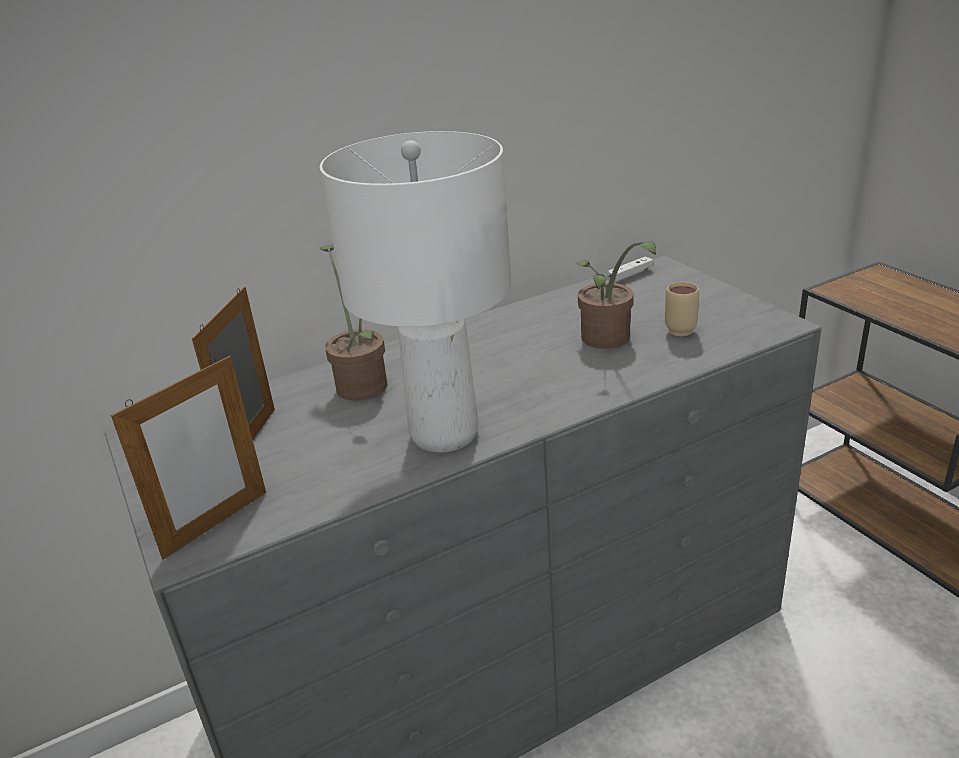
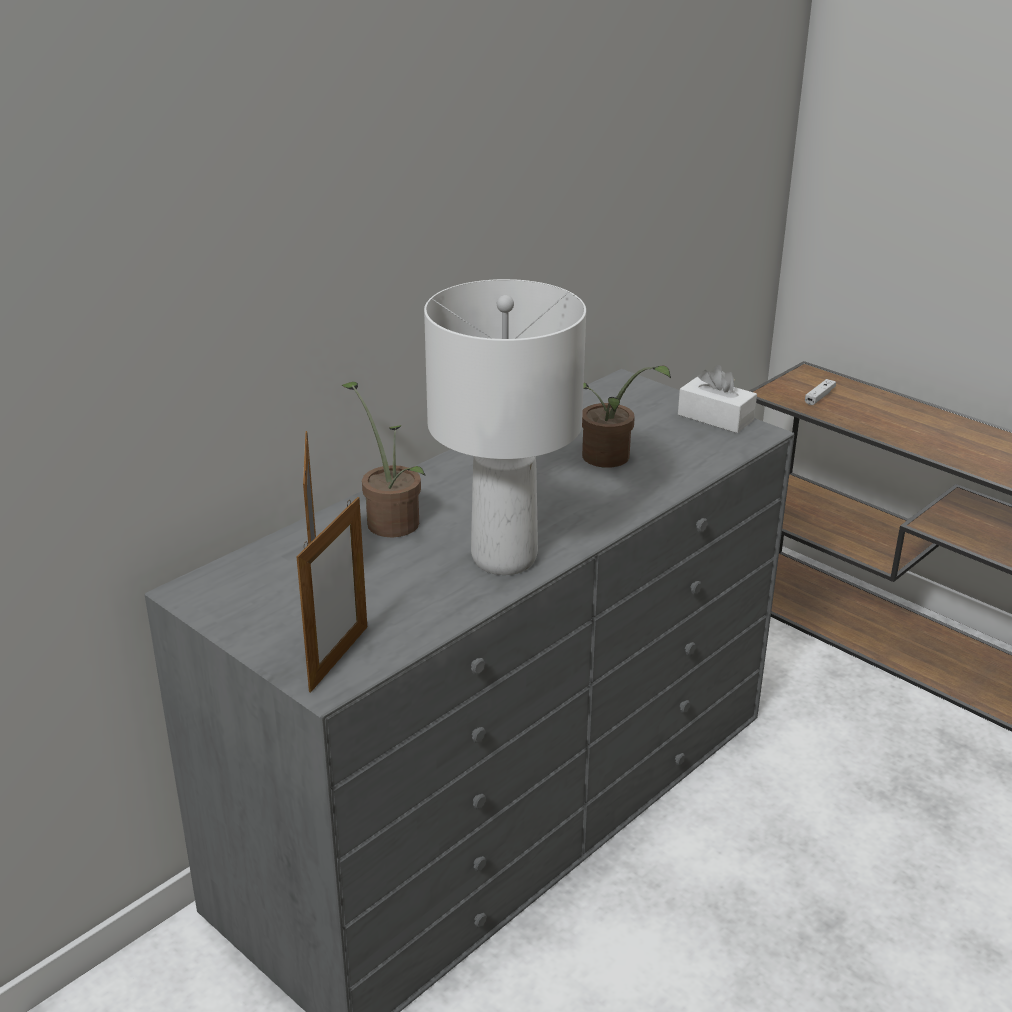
camera: 20 degrees left, 0 degrees up
(630, 275) = (598, 392): white game controller -> white game controller (819, 397)
(679, 328) = (670, 443): beige mug -> none
(739, 306) = (715, 417): none -> white tissue box

